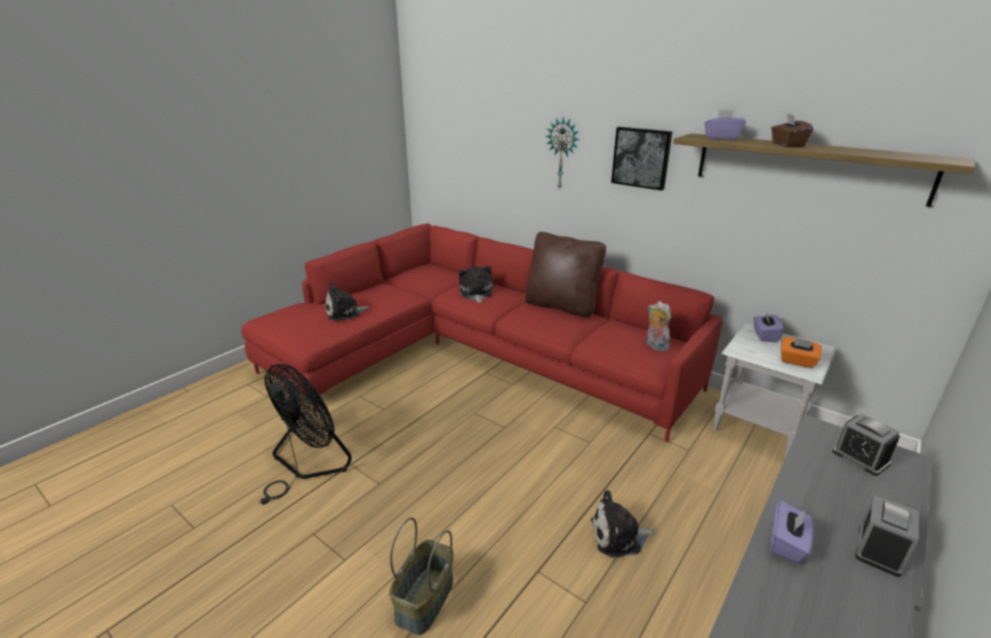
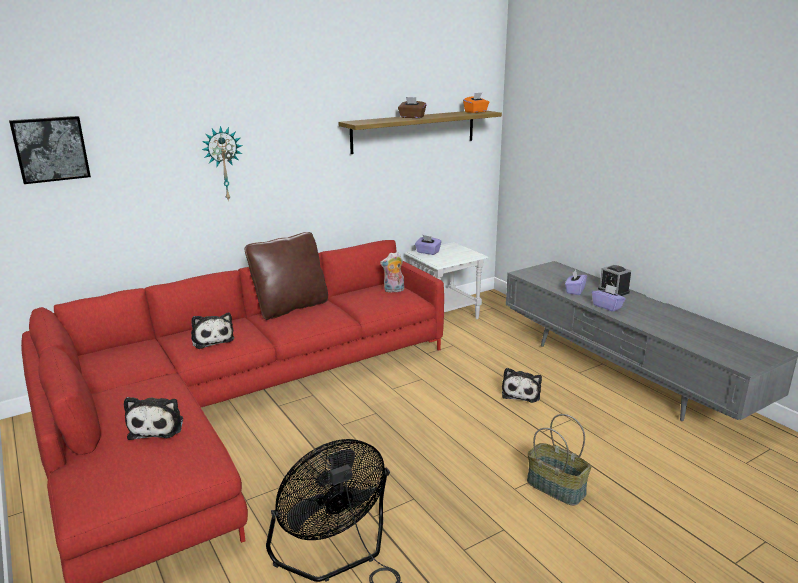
camera: 70 degrees left, 5 degrees down
(476, 293) = (212, 339): plush toy -> plush toy turned 135 degrees counterclockwise
(641, 157) = (303, 149): picture -> picture (51, 149)
(721, 138) = (371, 120): purple tissue box -> purple tissue box (575, 291)
(797, 362) = (464, 254): orange tissue box -> orange tissue box (476, 112)
(860, 458) = (550, 273): alarm clock -> none

